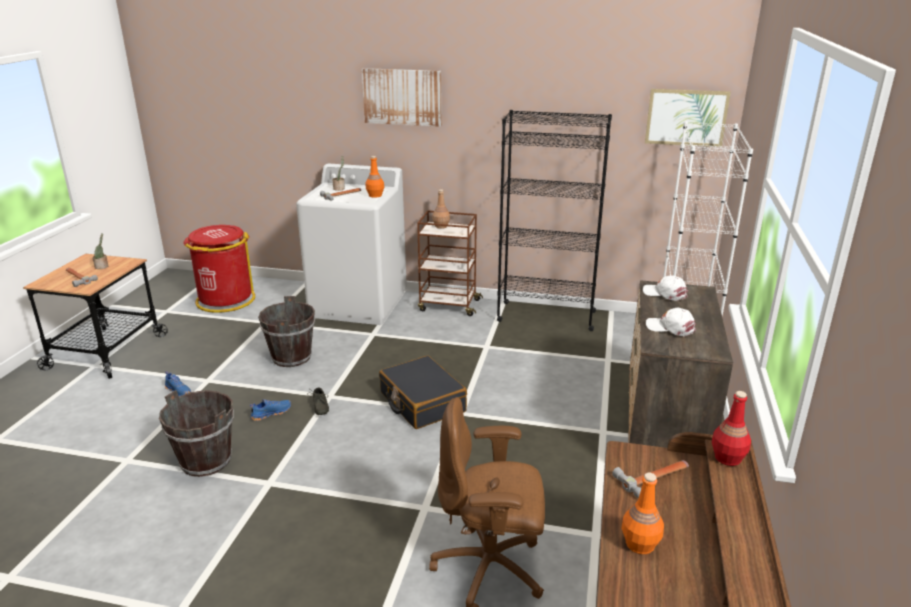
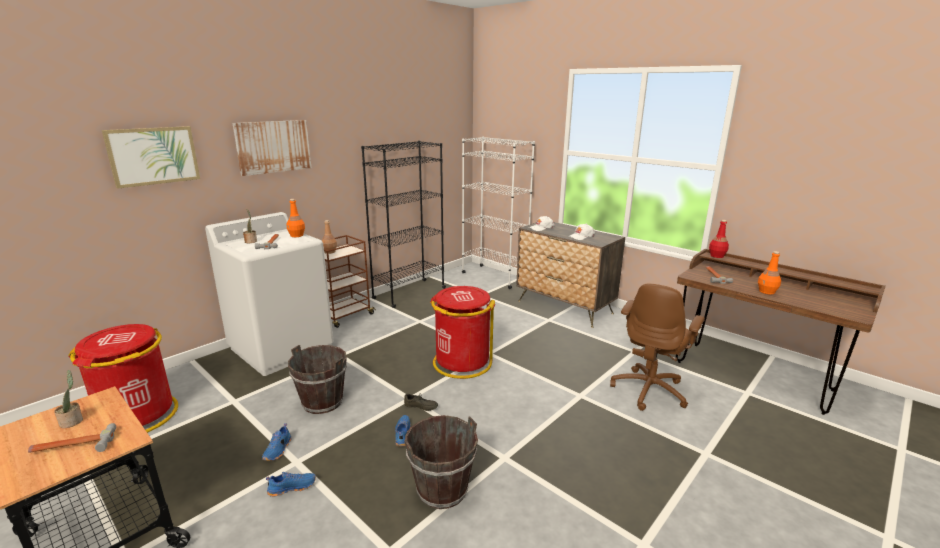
camera: 60 degrees left, 5 degrees down
(217, 367) = (278, 450): none -> blue shoe
(422, 402) = (461, 363): black suitcase -> red trash can
(686, 117) = (451, 138): picture -> picture (153, 156)

